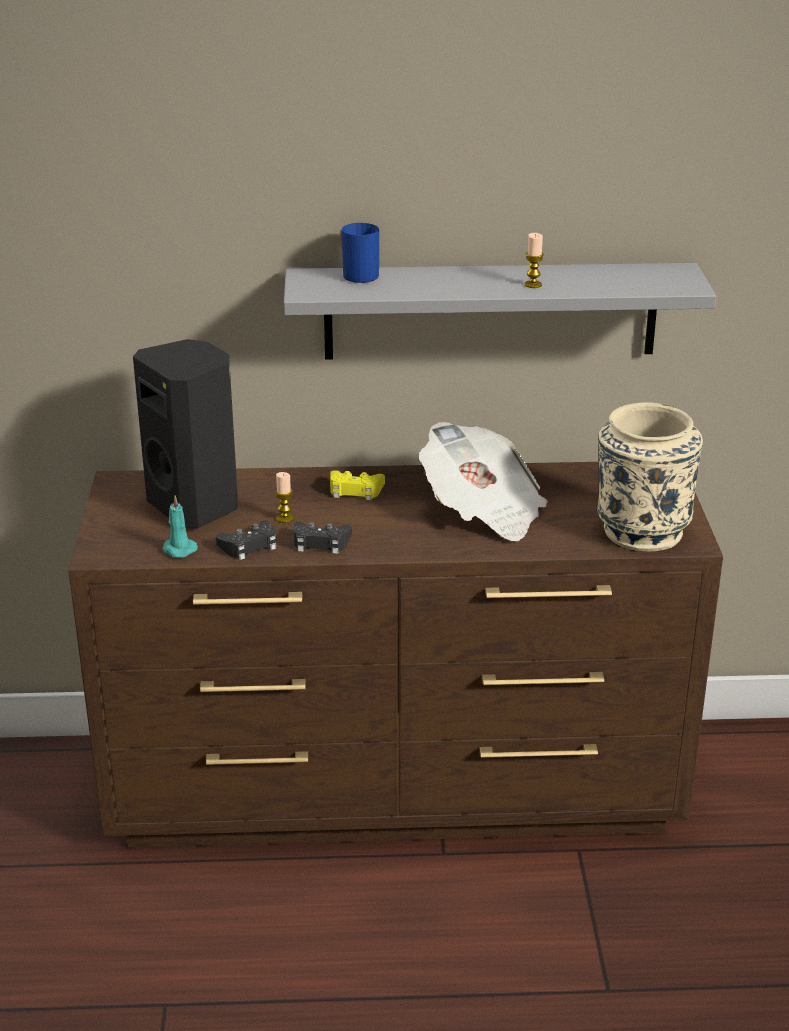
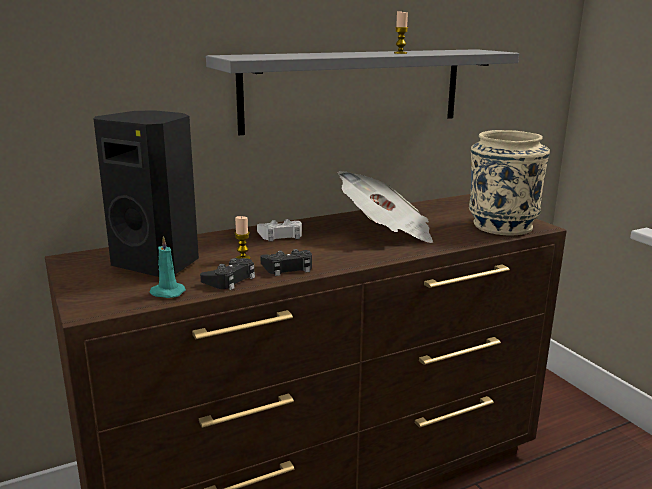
camera: 25 degrees left, 10 degrees down
(355, 490) = (281, 235): yellow game controller -> white game controller
(356, 274) = (267, 54): blue mug -> none

